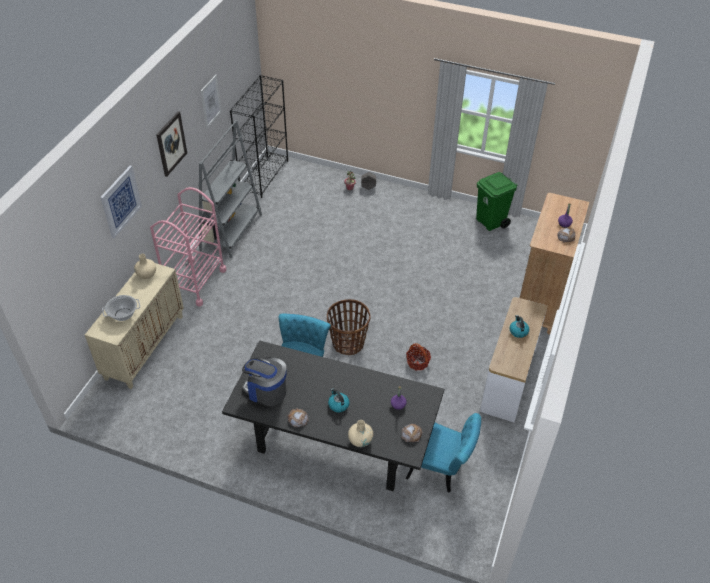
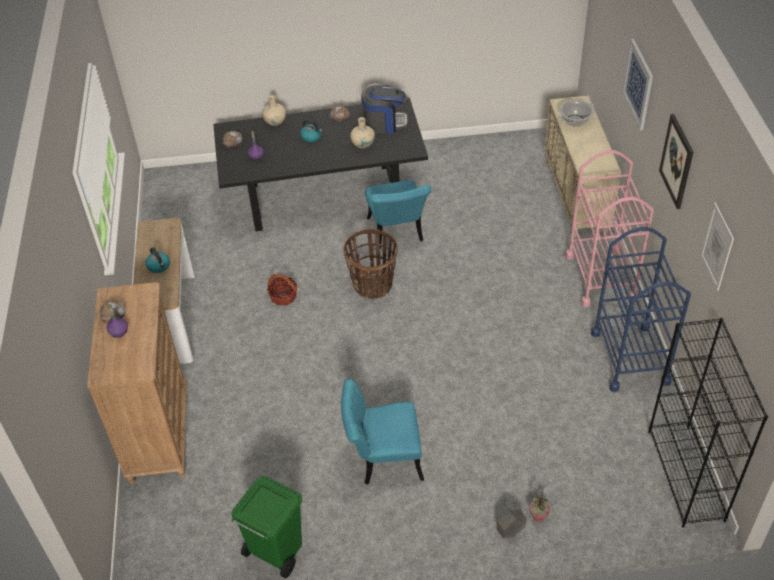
camera: 155 degrees right, 0 degrees up
(146, 274) = (599, 160): beige vase -> beige vase (363, 144)
(231, 232) = (630, 357): grey bookcase -> blue cart
(441, 469) = (213, 215): turquoise chair -> turquoise chair (383, 459)

